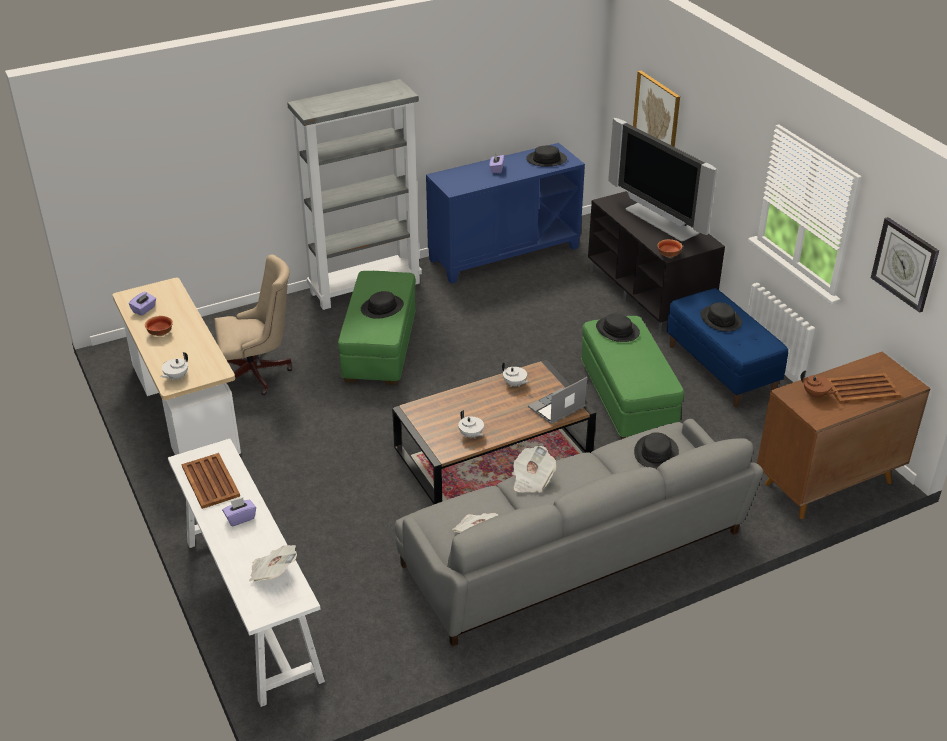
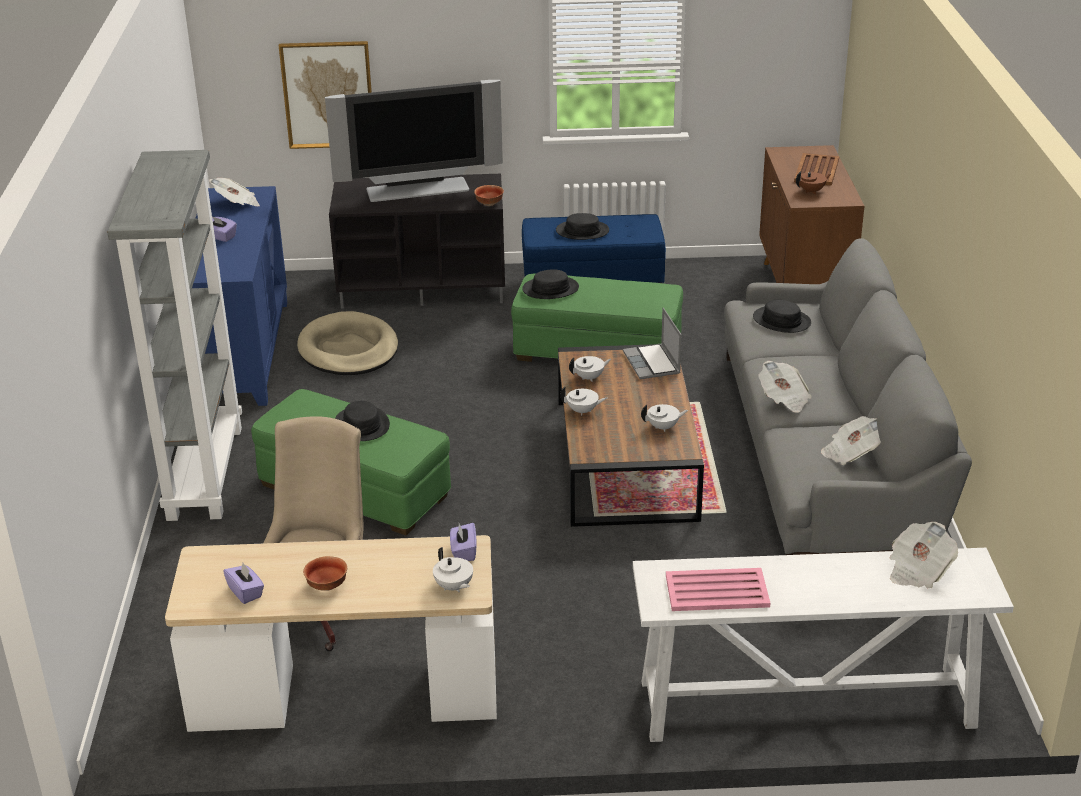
camera: 65 degrees left, 5 degrees down
(210, 482) = (718, 591): brown tray -> pink tray
(240, 518) = (804, 578): purple tissue box -> purple tissue box (463, 552)
(468, 393) = (583, 411): none -> white teapot
(540, 291) = (348, 349): none -> beige dog bed
(546, 159) = (237, 204): black hat -> newspaper
(905, 264) = (767, 47): wall clock -> none

